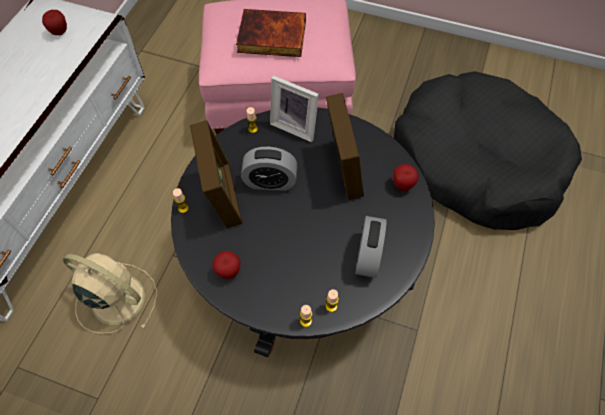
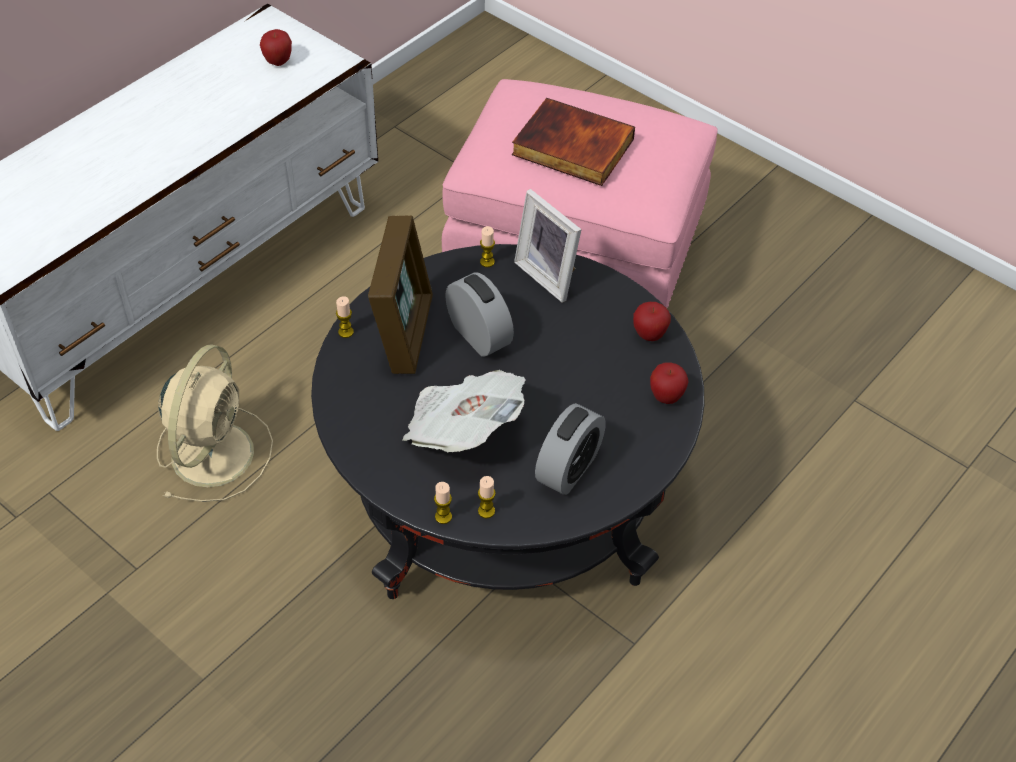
camera: 20 degrees right, 10 degrees down
(116, 298) = (214, 451): beige fan -> beige fan turned 60 degrees clockwise
(228, 271) = (370, 426): apple -> apple (649, 335)
(270, 182) = (479, 335): alarm clock -> alarm clock turned 150 degrees counterclockwise
(289, 252) = (462, 429): none -> newspaper
(342, 169) = (589, 350): picture frame -> none
(475, 162) = (852, 441): black dog bed -> none

